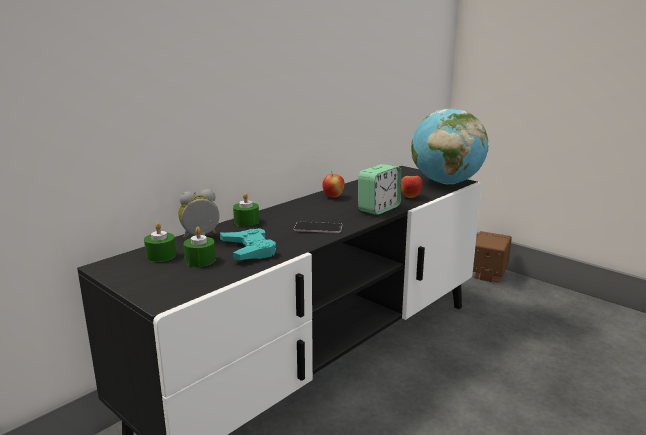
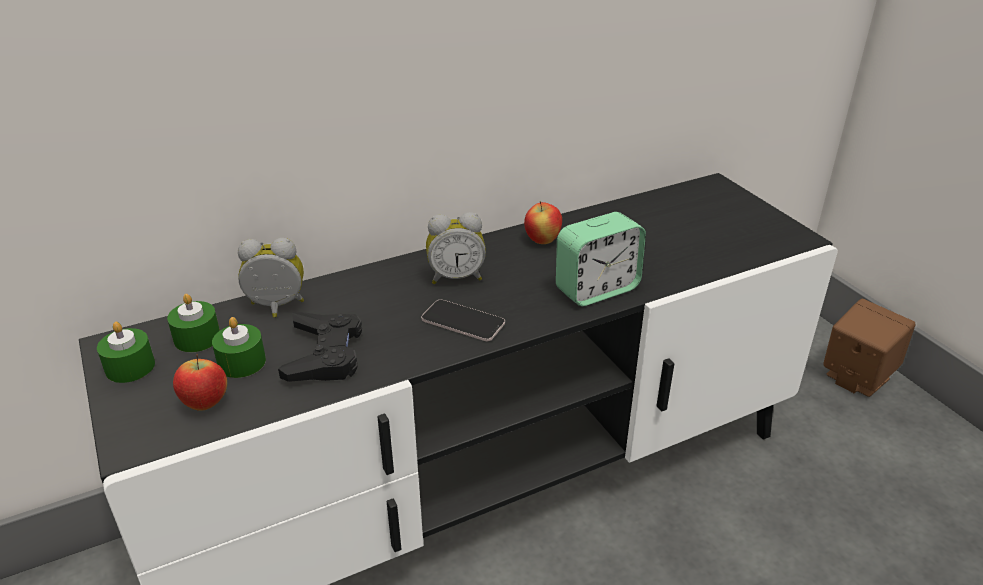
camera: 20 degrees right, 15 degrees up
(246, 221) = (366, 281): green candle -> green candle (130, 367)
(249, 250) = (324, 354): turquoise game controller -> black game controller
(298, 214) = (456, 277): none -> alarm clock
(410, 197) = (674, 267): apple -> apple (205, 404)
(446, 183) = (767, 237): globe -> none

